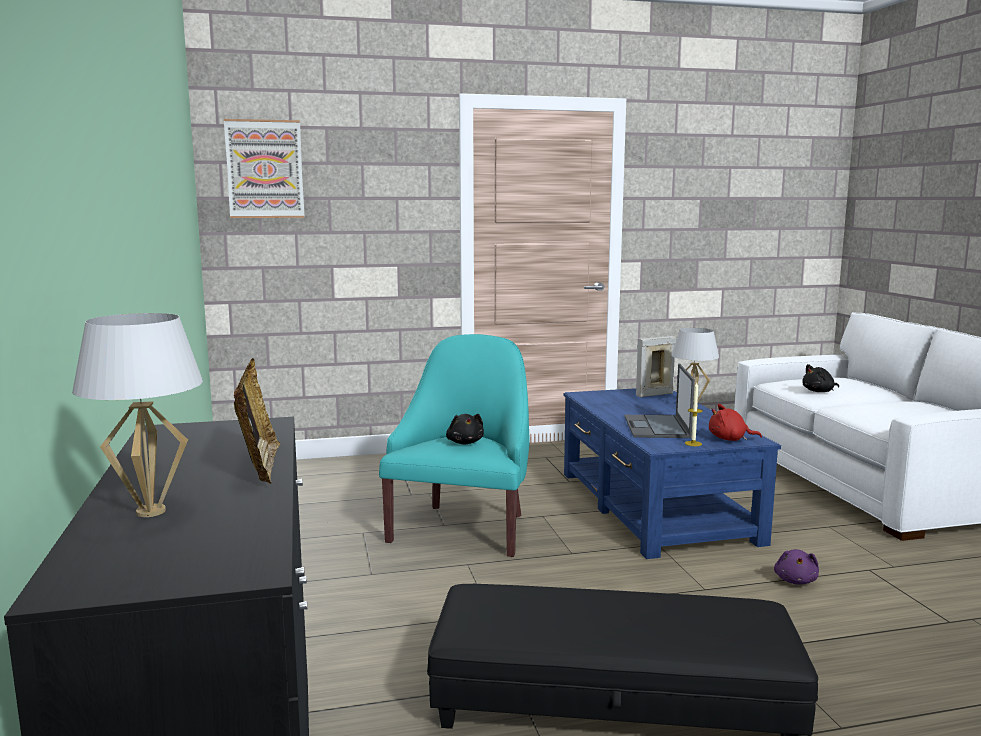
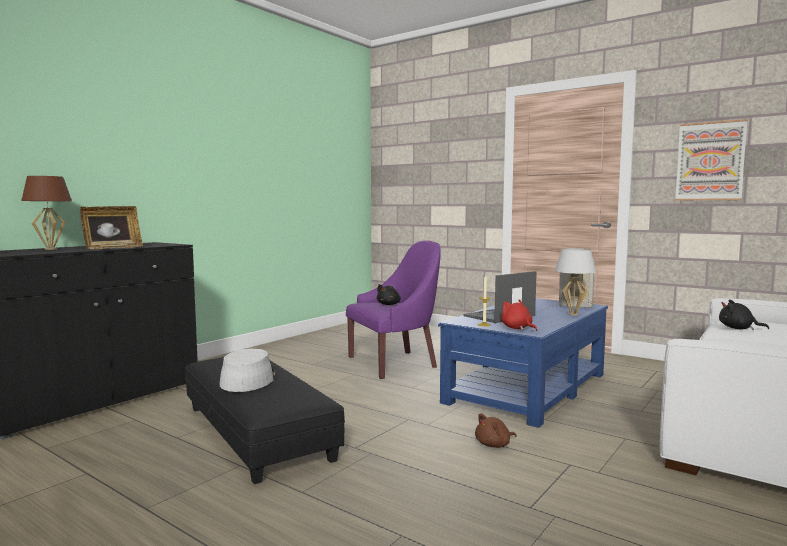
camera: 50 degrees right, 5 degrees down
(150, 512) = (50, 249): white table lamp -> brown table lamp
(265, 169) = (399, 148): picture -> picture (710, 161)
(463, 528) = (395, 363): turquoise armchair -> purple armchair
(626, 622) = (248, 379): none -> grey hat
(795, 580) = (494, 445): purple plush toy -> brown plush toy

